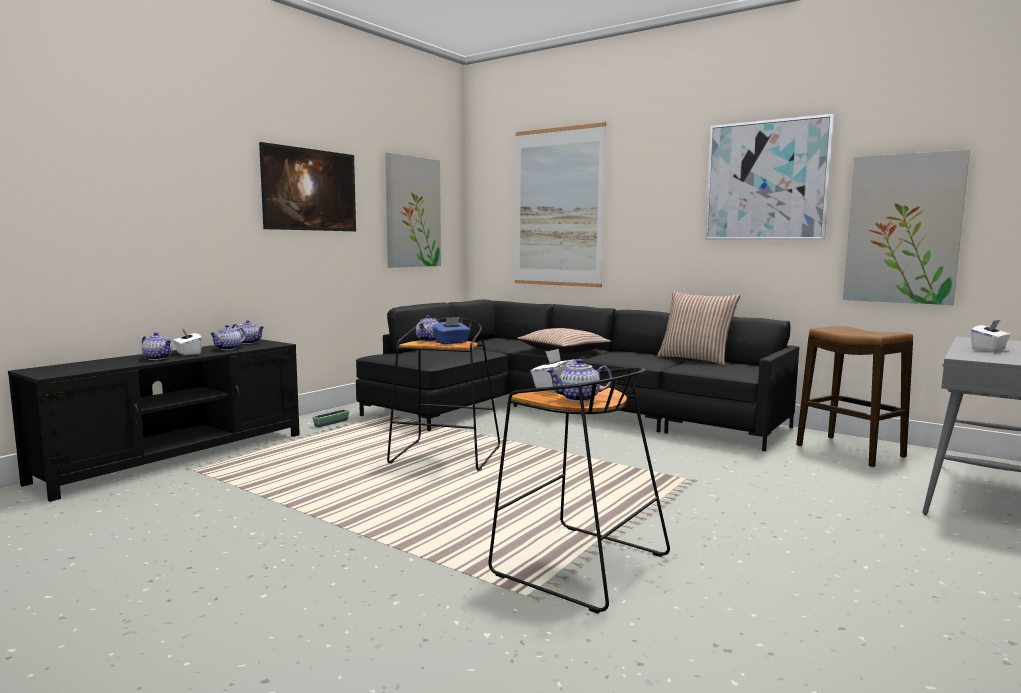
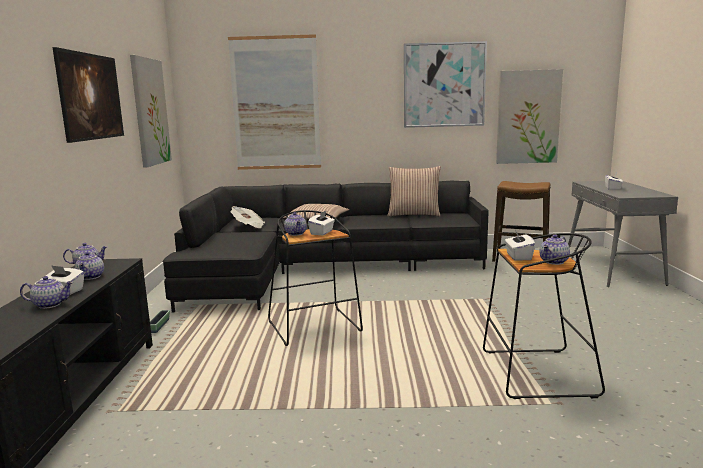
camera: 35 degrees left, 5 degrees up
(451, 342) = (322, 232): blue tissue box -> white tissue box
(489, 345) = (248, 226): none -> newspaper

